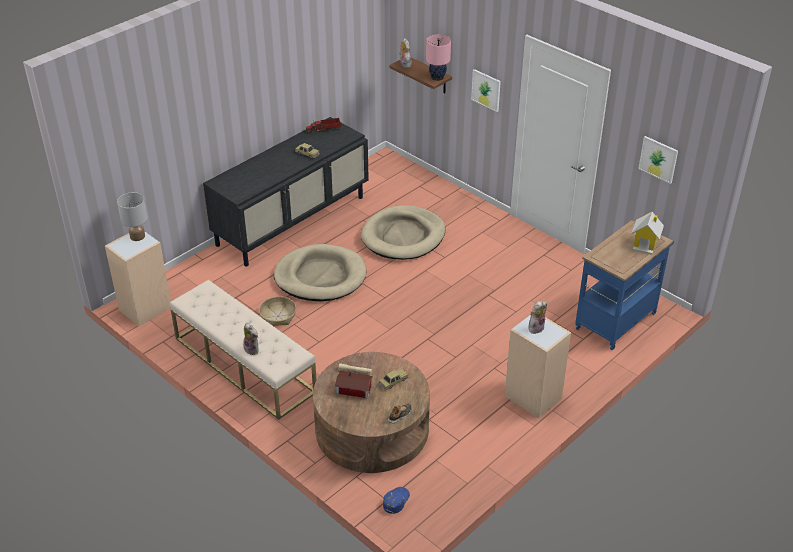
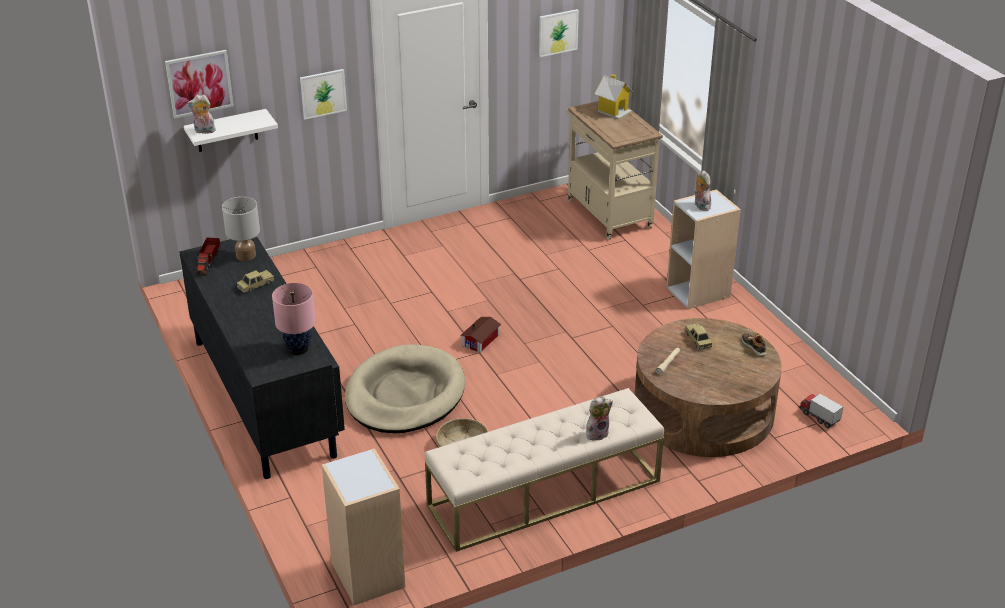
camera: 70 degrees left, 5 degrees down
(137, 236) = (345, 469): grey table lamp -> grey table lamp (245, 256)
(354, 390) = (701, 370): toy house -> toy house (482, 340)
(395, 500) = (819, 417): blue cap -> toy truck
(403, 236) = (369, 312): beige dog bed -> none
(419, 34) = (199, 83): none -> picture
(429, 75) = (227, 131): brown shelf -> white shelf
(437, 77) = (259, 117): pink table lamp -> pink table lamp (298, 349)
(617, 320) = (607, 213): blue cart -> beige cart

